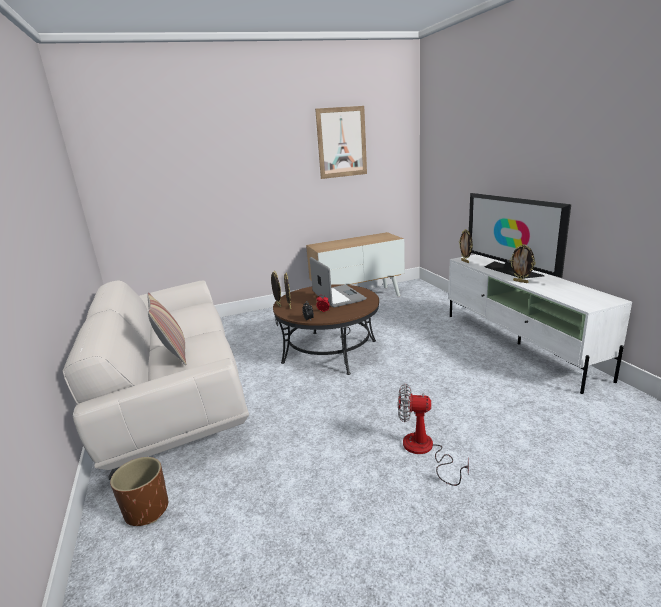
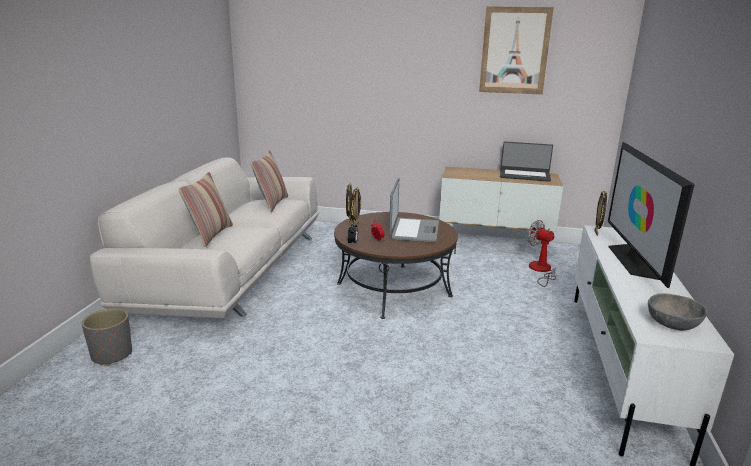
camera: 30 degrees right, 0 degrees up
(146, 510) = (112, 354): brown planter -> grey planter
(189, 311) = (272, 203): none -> pillow
(370, 238) = (524, 175): none -> laptop
(424, 451) = (356, 420): fan -> fan (541, 271)
(520, 281) = (621, 277): picture frame -> none
(585, 297) = (672, 324): none -> grey bowl

